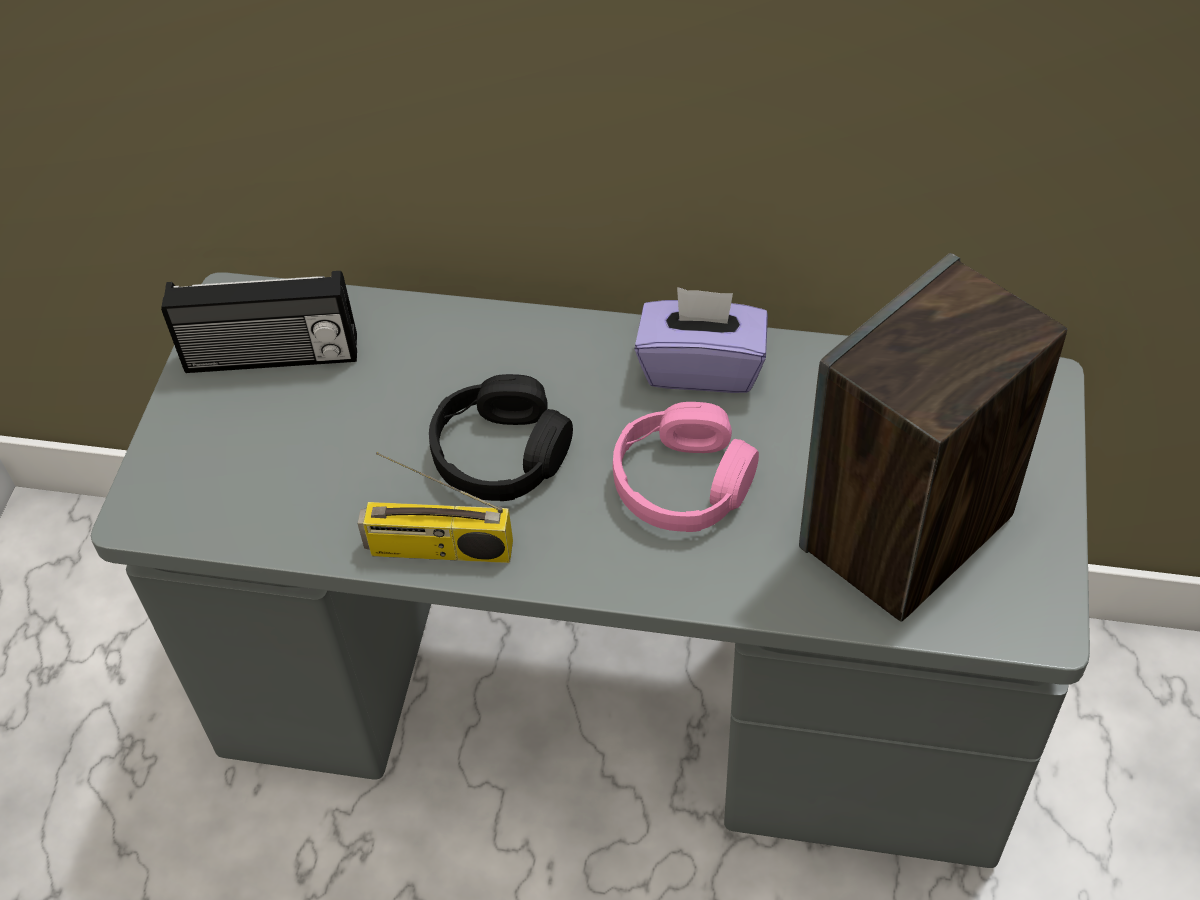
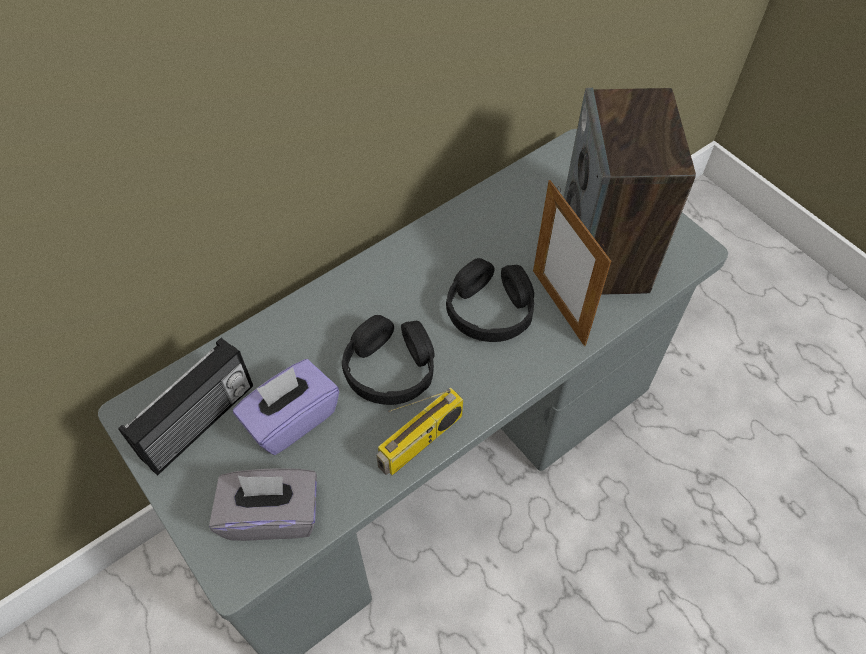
camera: 50 degrees left, 5 degrees up
(229, 493) = (272, 515): none -> grey tissue box
(683, 483) = (490, 310): pink headphones -> black headphones
(701, 367) = (430, 250): purple tissue box -> purple tissue box (291, 419)
(766, 544) = (558, 307): none -> picture frame

